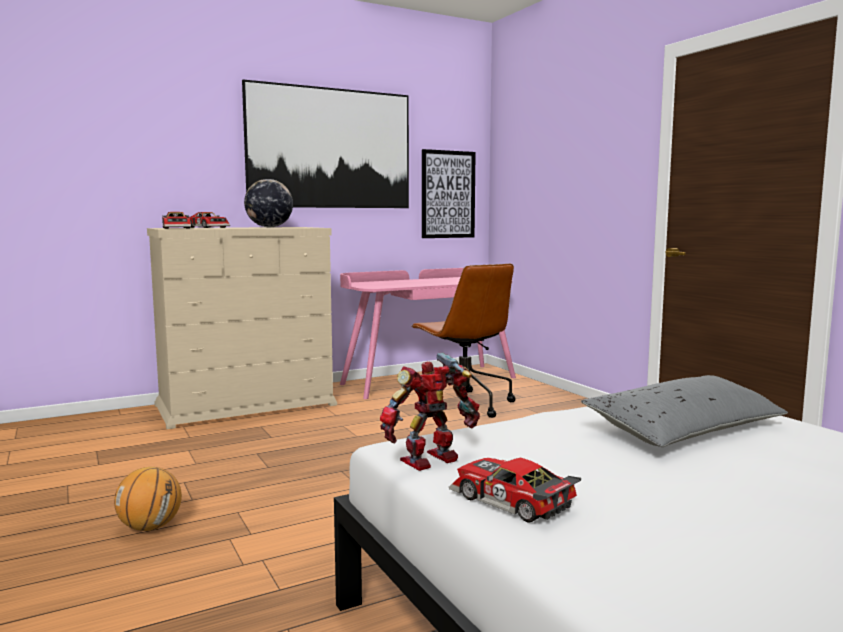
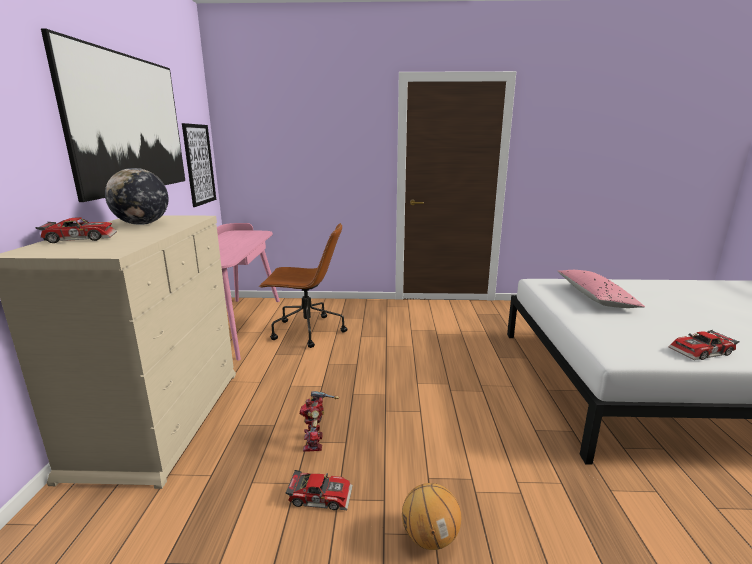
camera: 60 degrees left, 10 degrees up
(178, 228) = (82, 249): toy car -> toy car (320, 495)
(432, 461) = (645, 355): toy robot -> toy robot (315, 442)
(684, 430) = (595, 297): grey pillow -> pink pillow

